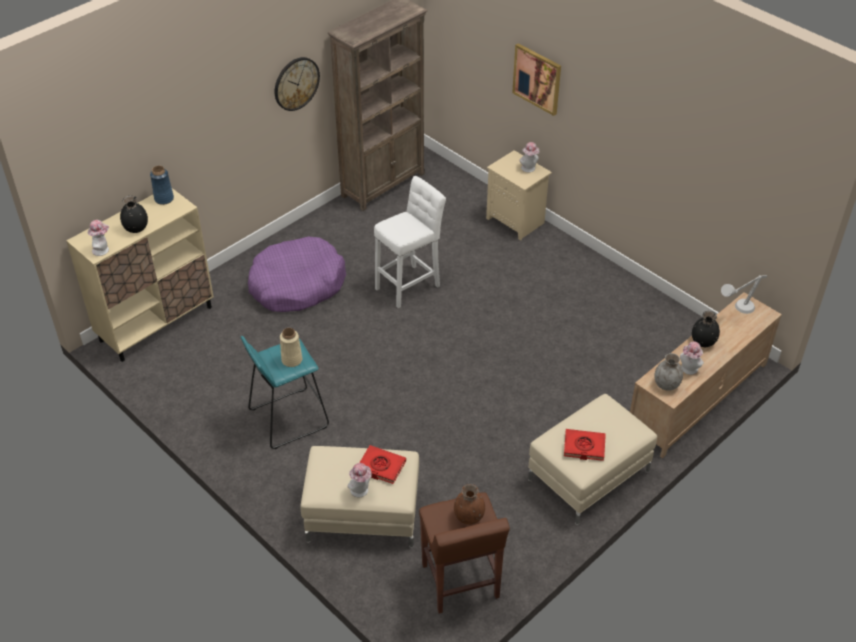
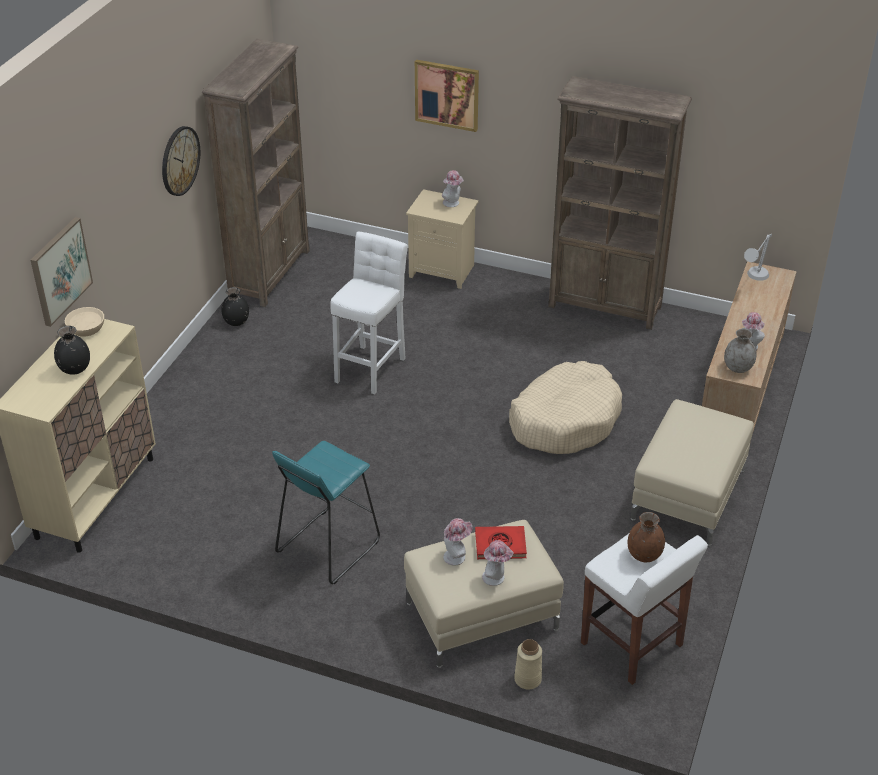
camera: 25 degrees left, 5 degrees down
(103, 250) = (49, 403): hat -> hat (457, 556)
(150, 151) = (60, 271): none -> picture
(164, 199) = (86, 328): blue vase -> beige bowl
(291, 360) = (334, 465): beige vase -> beige vase (527, 679)
(297, 285) = (240, 404): purple dog bed -> none
(460, 582) = (632, 645): brown stool -> white stool
(530, 378) = (565, 420): none -> beige dog bed
(584, 447) = (694, 455): red book -> none
(628, 292) = (605, 307): none -> brown bookcase
(703, 342) = (743, 318): black vase -> black vase (236, 322)

